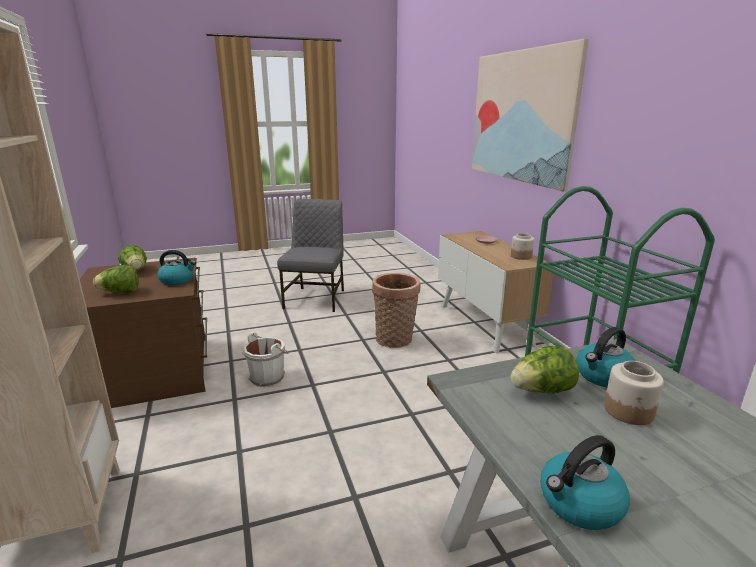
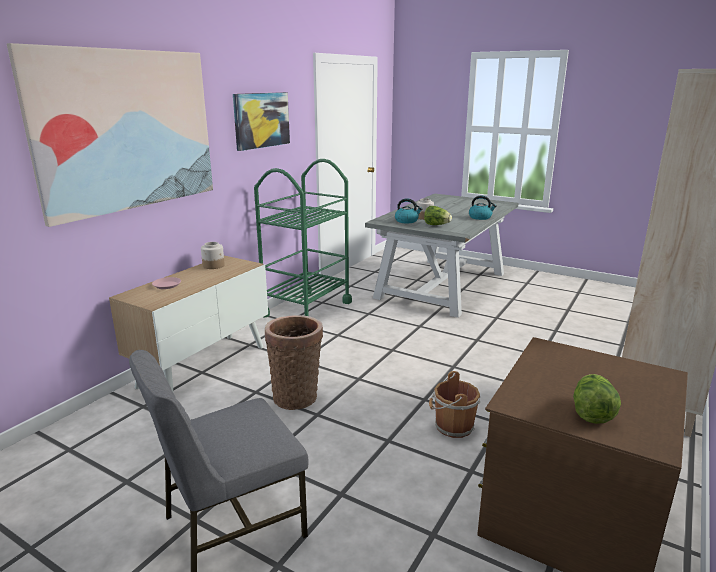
camera: 130 degrees left, 0 degrees up
(120, 292) = (614, 371): lettuce -> none
(177, 280) = (539, 364): kettle -> none
(268, 377) = (452, 427): white bucket -> brown bucket
(662, 124) = (261, 120): none -> picture

